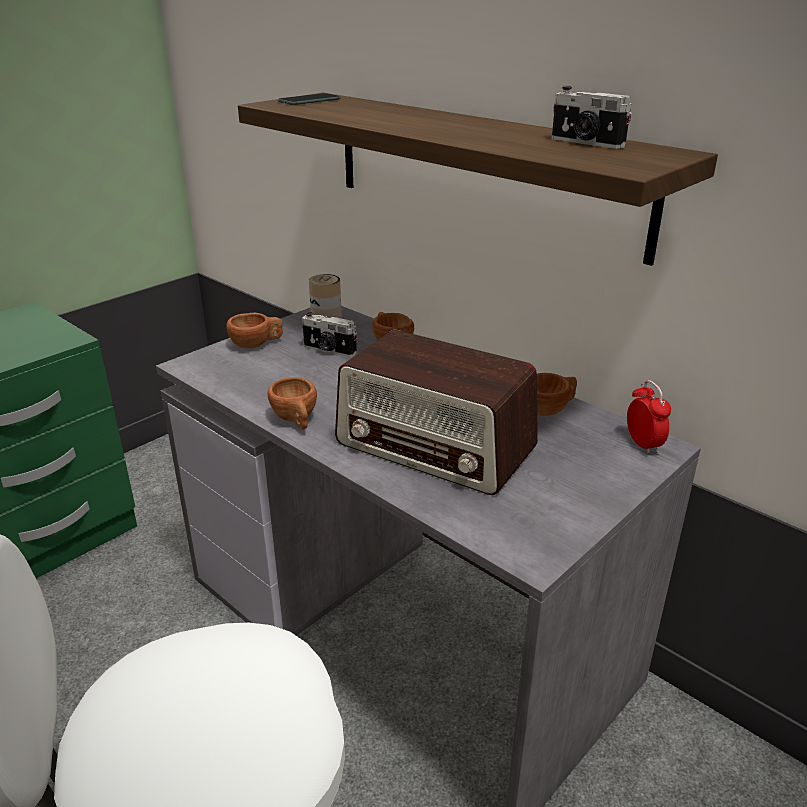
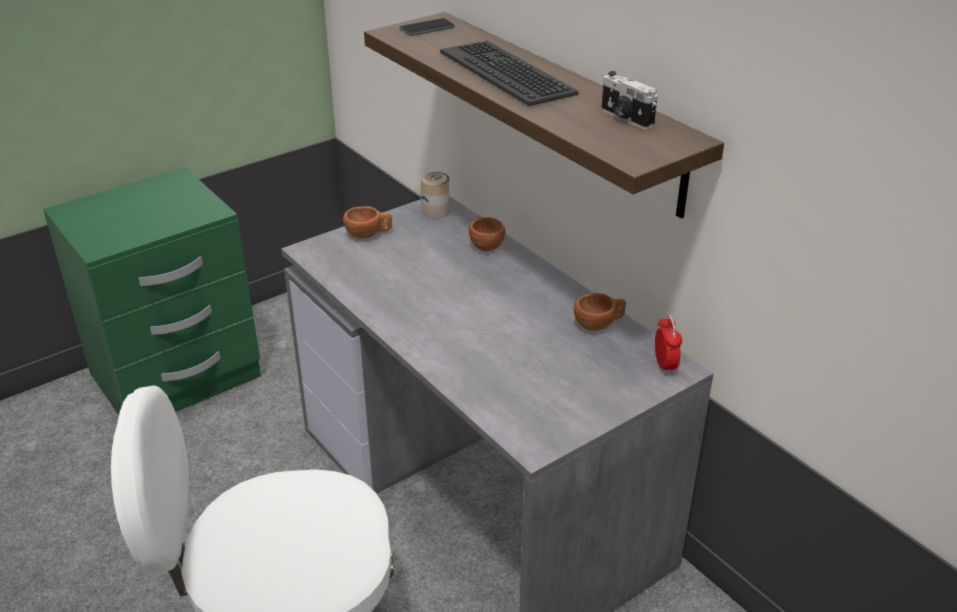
camera: 10 degrees right, 5 degrees up
(296, 420) = (386, 313): brown cup -> none
(329, 350) = (429, 247): camera -> none
(421, 121) = (507, 73): none -> keyboard
(436, 446) = (492, 349): radio -> none

